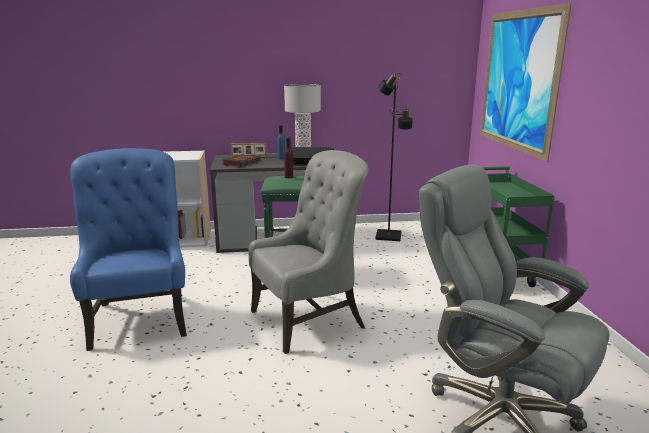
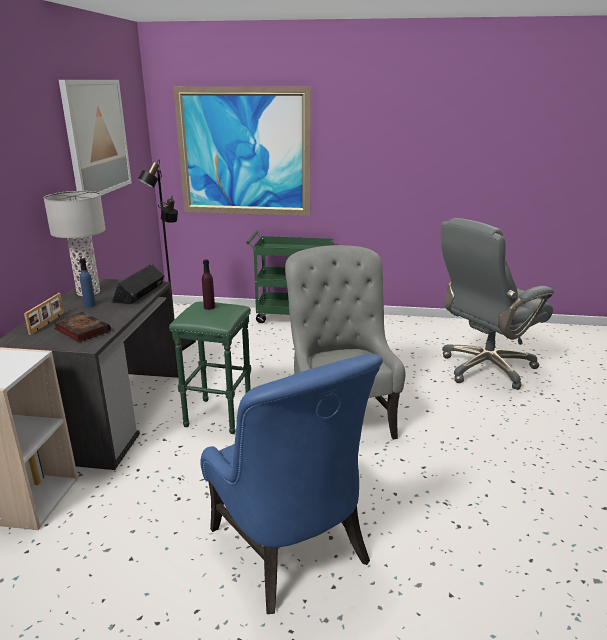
camera: 75 degrees left, 5 degrees up
(140, 319) = (291, 546): blue chair -> blue chair turned 120 degrees counterclockwise
(377, 53) = (97, 138): none -> picture

